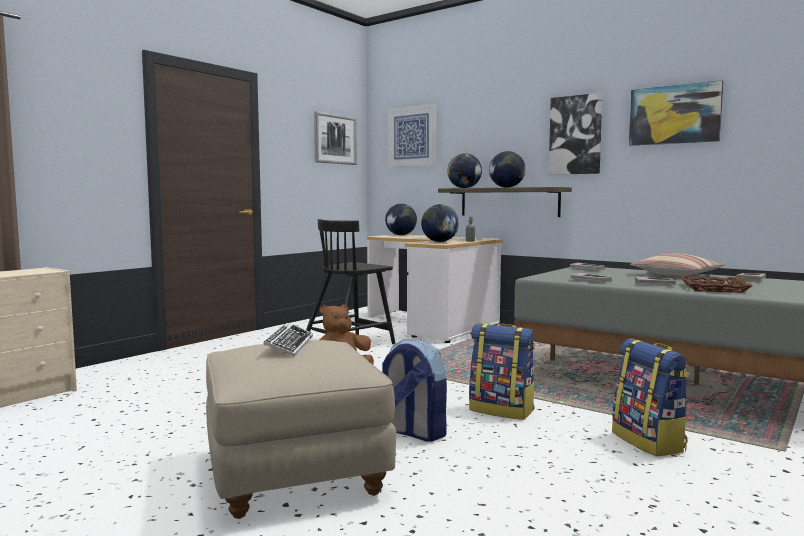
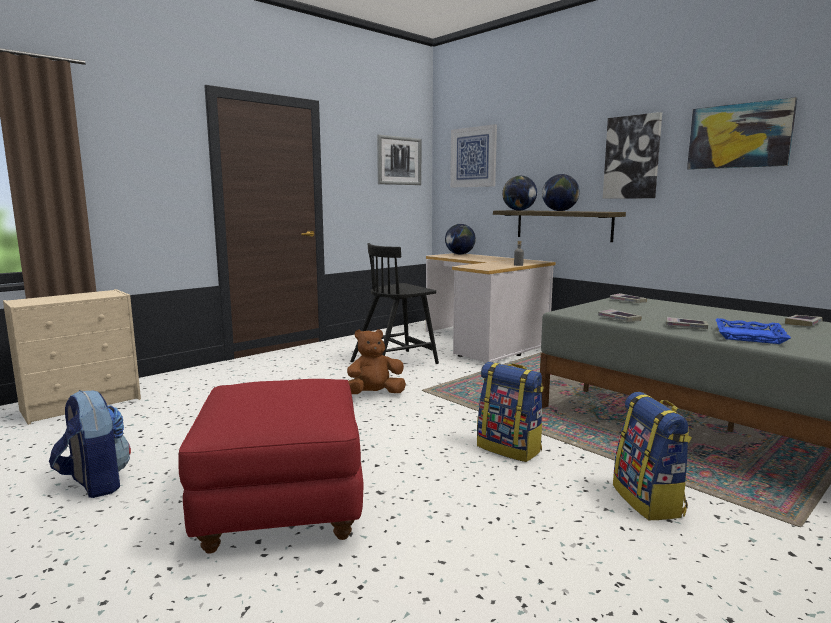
camera: 10 degrees right, 5 degrees up
(289, 345) = (278, 386): keyboard -> none
(294, 473) = (281, 505): beige ottoman -> red ottoman
(412, 432) = (410, 468): backpack -> backpack (95, 483)
(439, 241) = (487, 265): globe -> none
(677, 275) = (721, 313): pillow -> none
(712, 288) = (748, 336): brown tray -> blue tray

